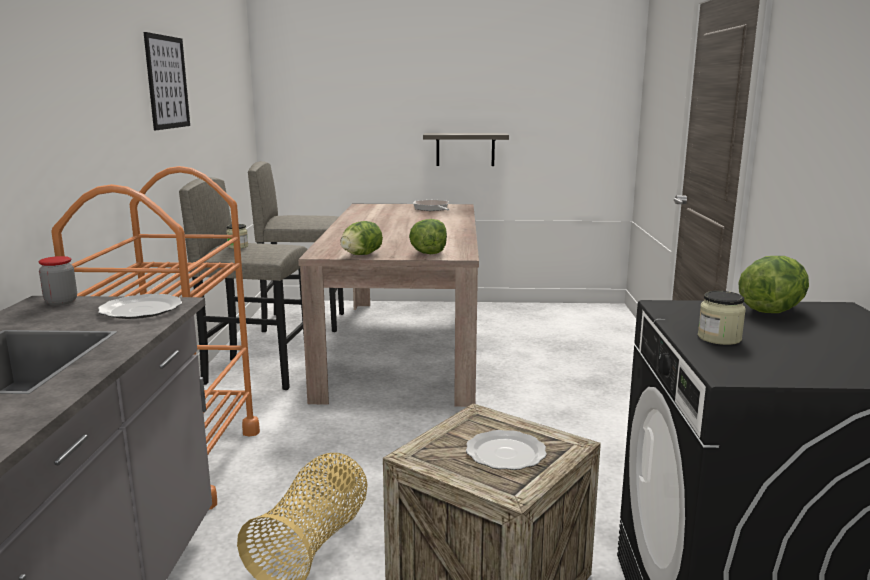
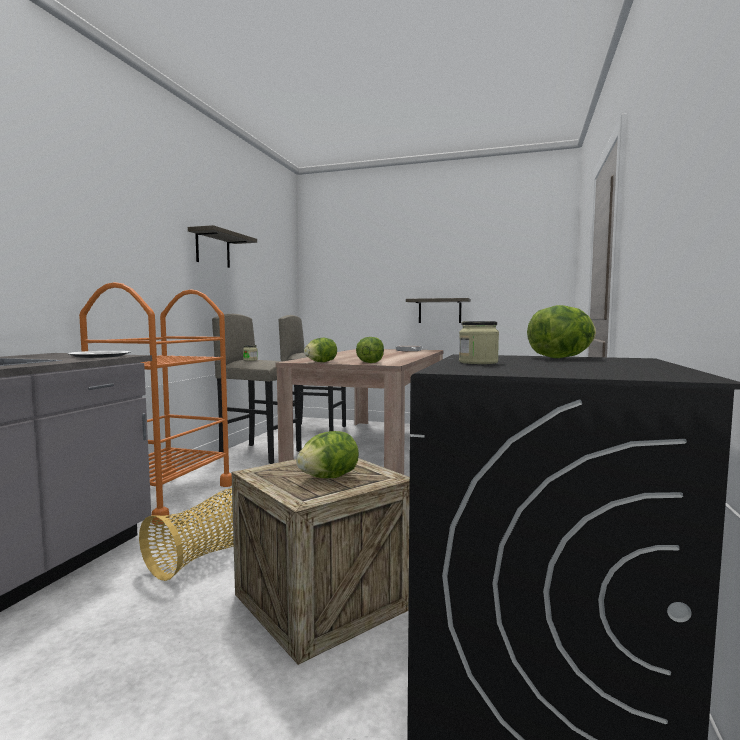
camera: 15 degrees right, 10 degrees down
(61, 302) = (63, 354): jar -> none
(167, 82) = (213, 249): picture -> shelf
(507, 453) = (328, 477): plate -> lettuce

